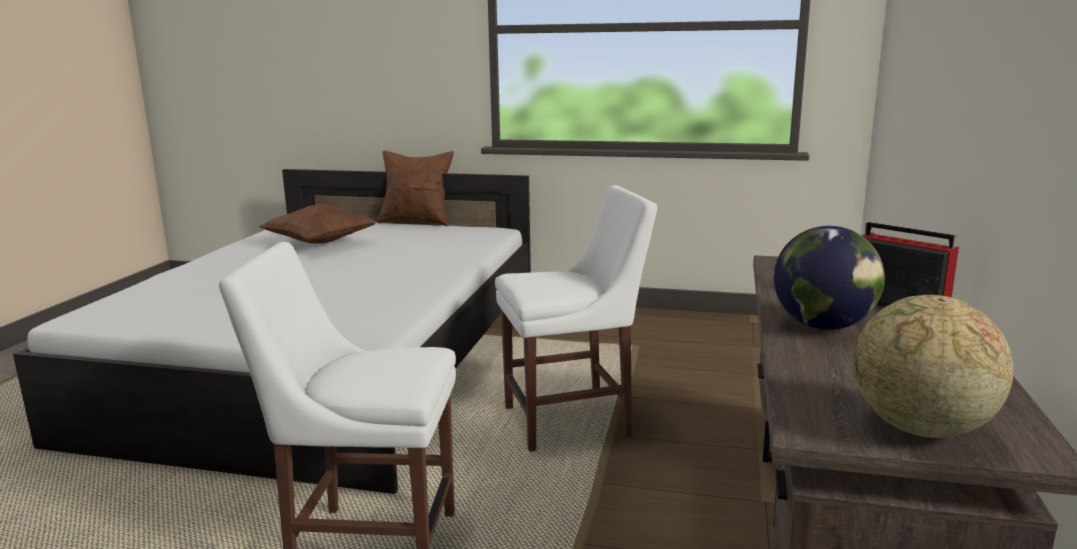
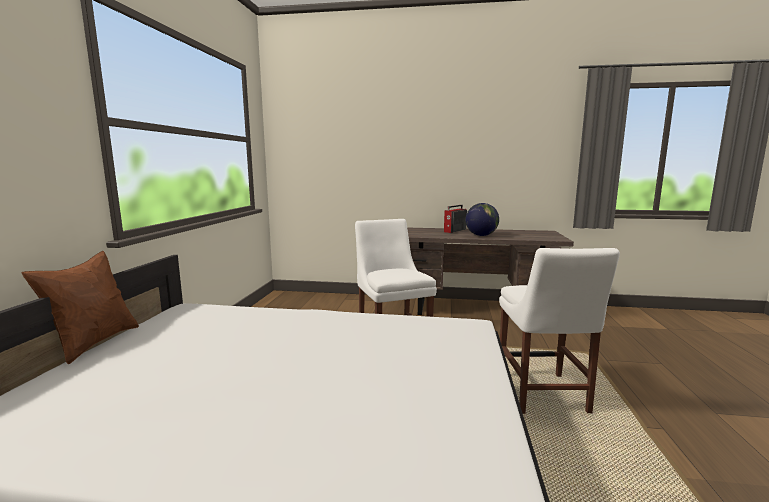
camera: 95 degrees left, 5 degrees down
(319, 243) = (166, 382): brown pillow -> none
(919, 429) = (547, 235): globe -> none

